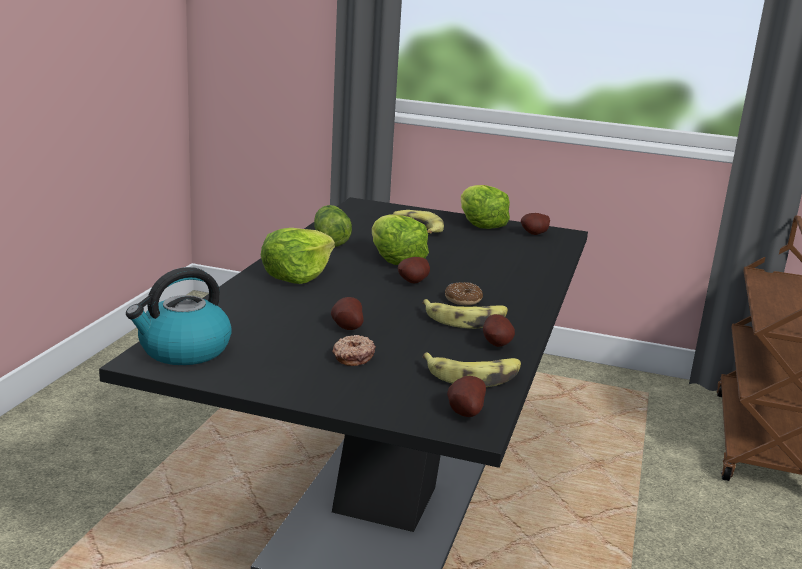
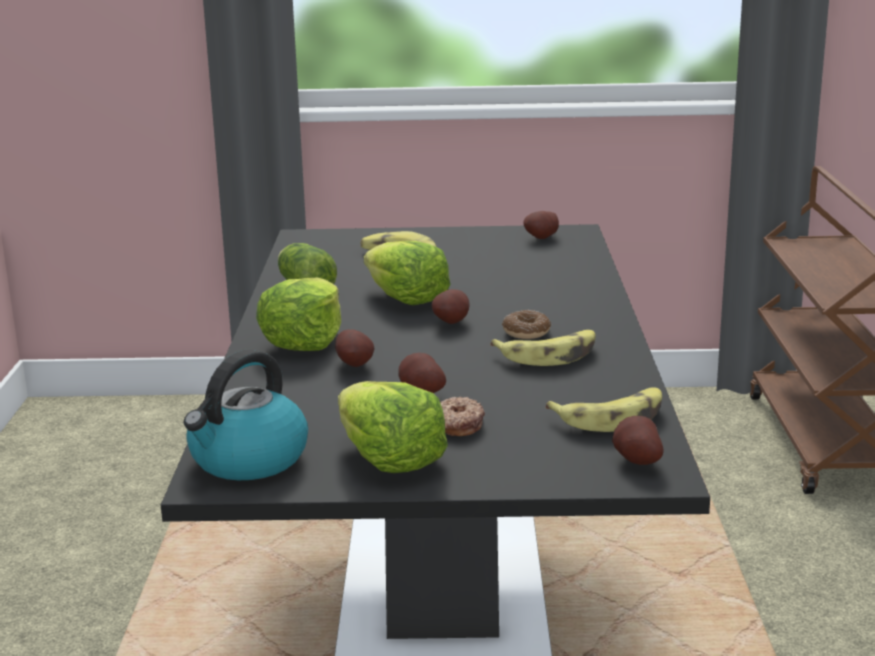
camera: 15 degrees left, 0 degrees up
(480, 224) = (469, 237): lettuce -> lettuce (389, 459)
(497, 345) = (608, 377): potato -> potato (355, 365)

